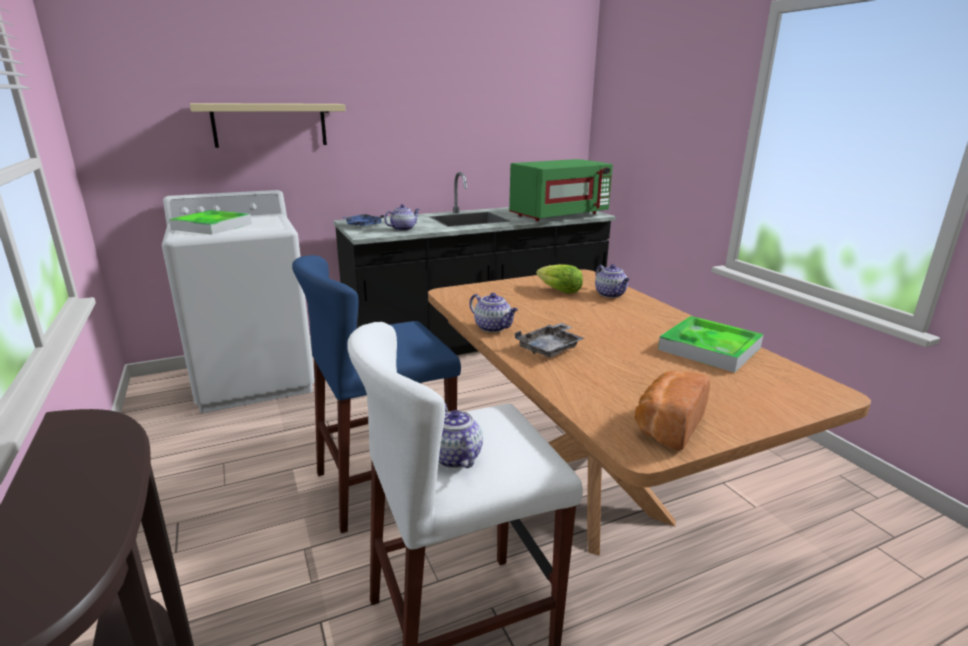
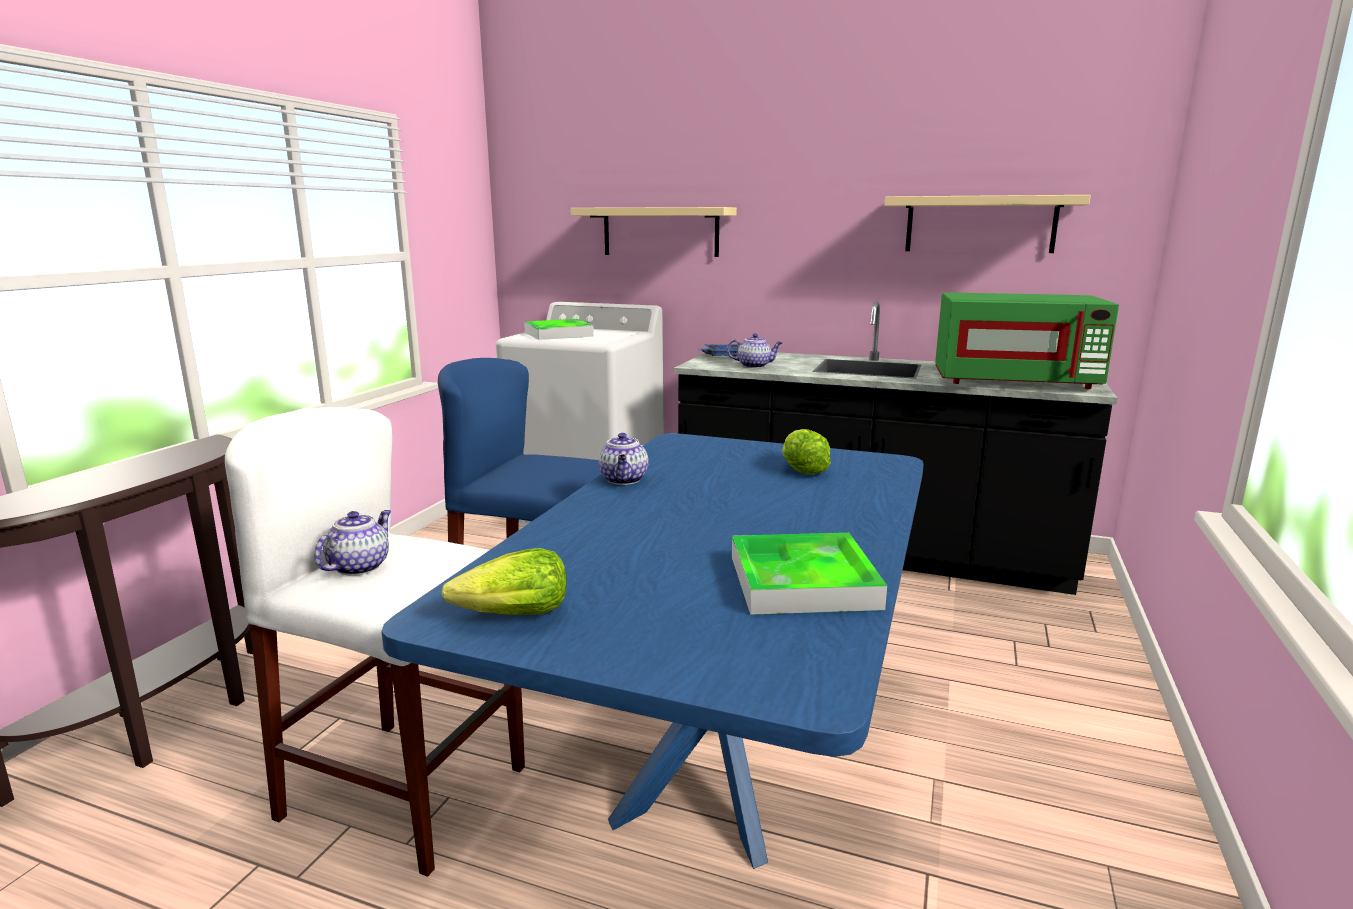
camera: 45 degrees right, 5 degrees down
(504, 116) = (980, 224): none -> beige shelf
(550, 348) = (620, 514): grey tray -> none
(588, 491) = (718, 765): brown dining table -> blue dining table
(611, 294) = (860, 490): teapot -> none
(667, 425) = (514, 616): bread -> lettuce

